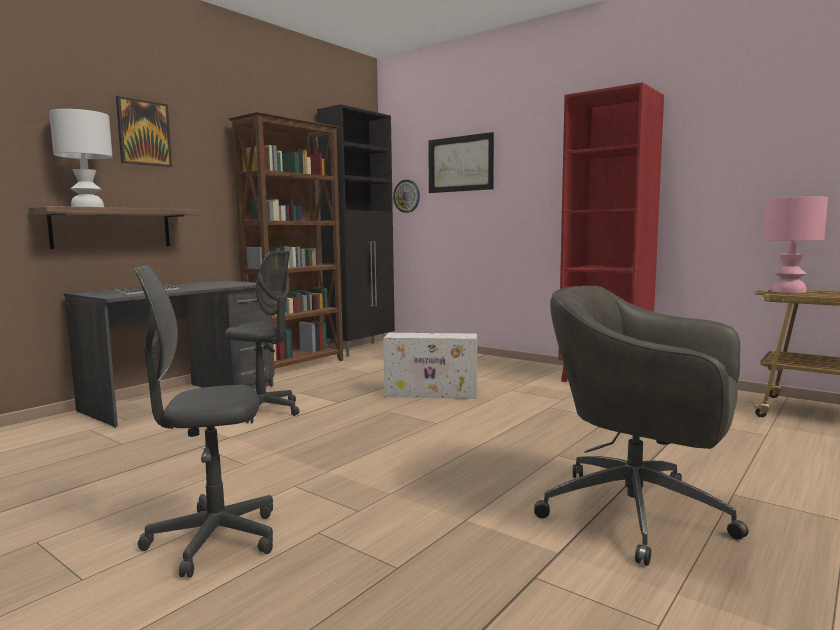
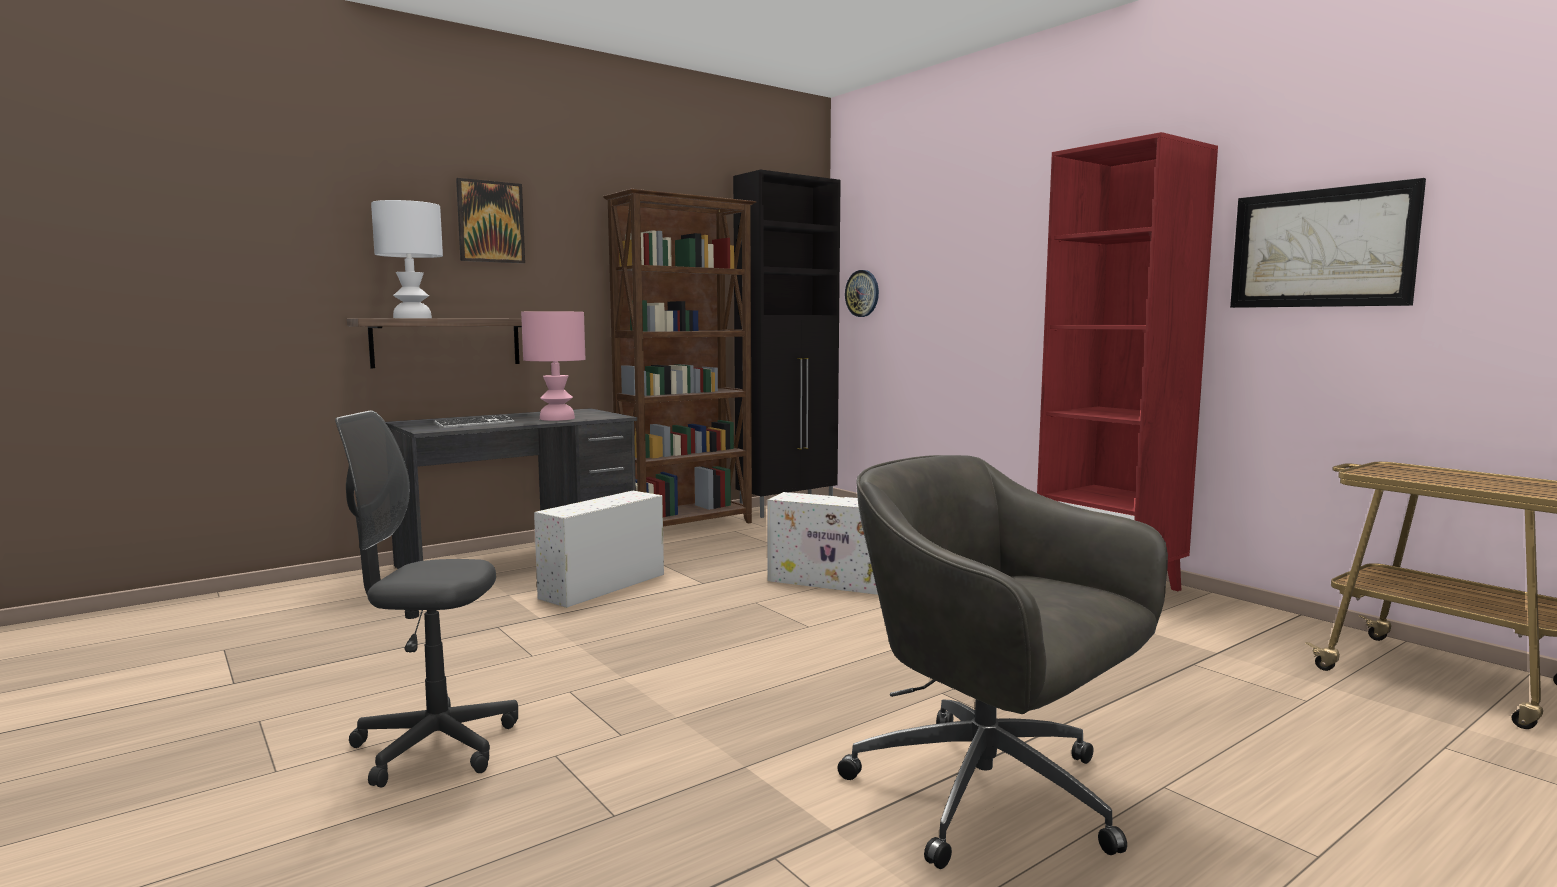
camera: 15 degrees right, 0 degrees up
(263, 411) = (602, 587): grey office chair -> white storage box
(460, 164) = (932, 248): picture -> picture (1321, 248)
(788, 291) = (1390, 469): pink table lamp -> pink table lamp (556, 418)

